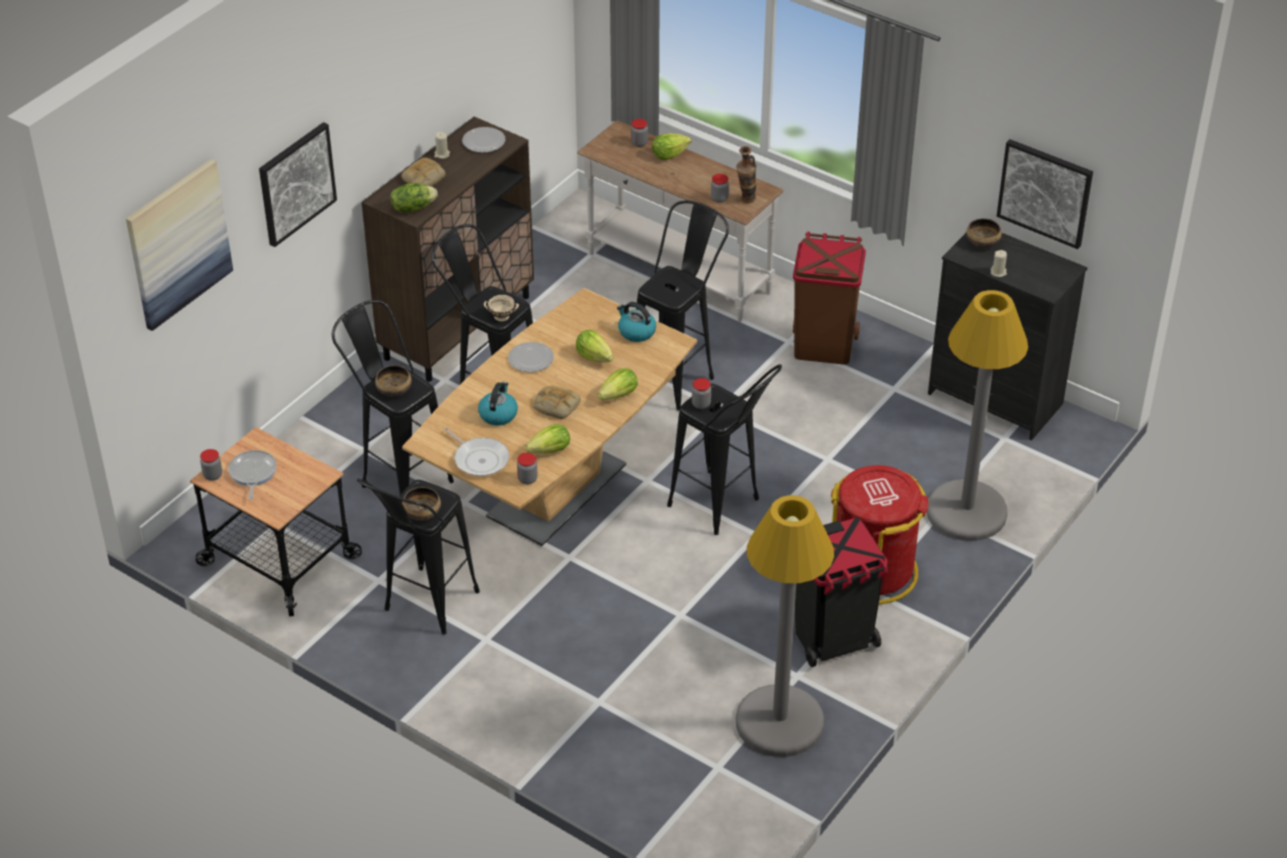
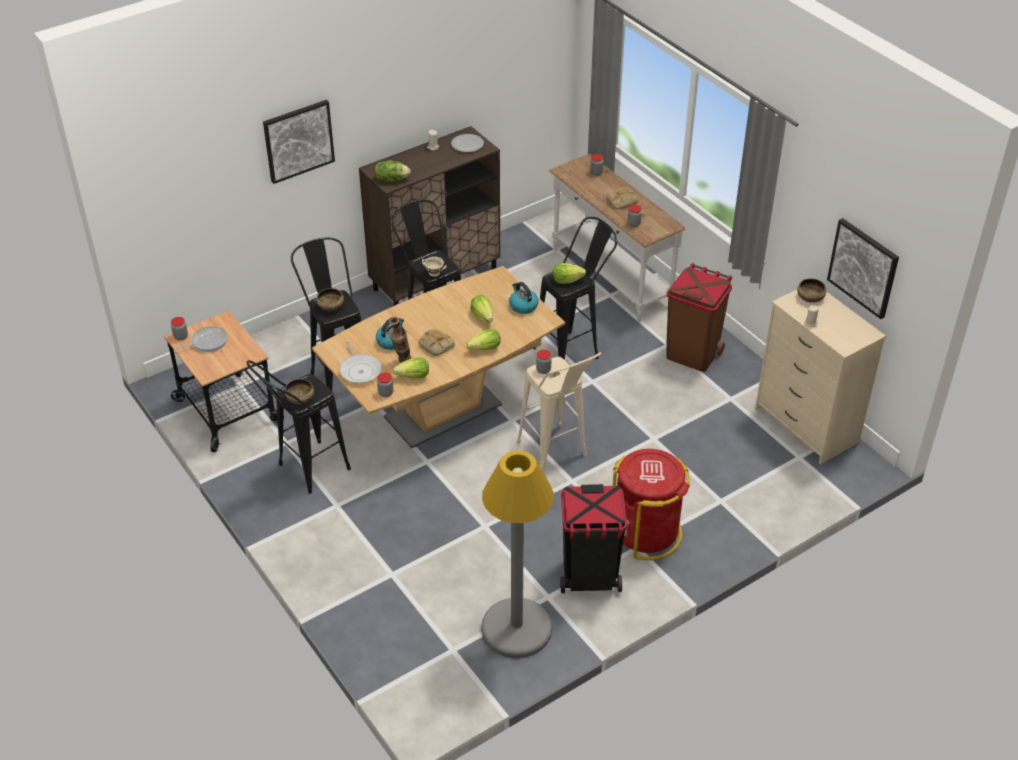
camera: 20 degrees right, 0 degrees up
(178, 243) = (183, 162): picture -> none
(252, 473) = (207, 342): frying pan -> frying pan turned 45 degrees clockwise
(423, 178) = (410, 161): bread -> bread (621, 201)
(530, 359) = (436, 307): plate -> none
(669, 155) = (613, 185): lettuce -> lettuce (566, 280)
(724, 509) = (557, 456): black stool -> beige stool
(746, 201) = (652, 230): vase -> vase (401, 362)
(966, 512) = (741, 506): grey floor lamp -> none
(994, 399) = (805, 425): black dresser -> beige dresser

